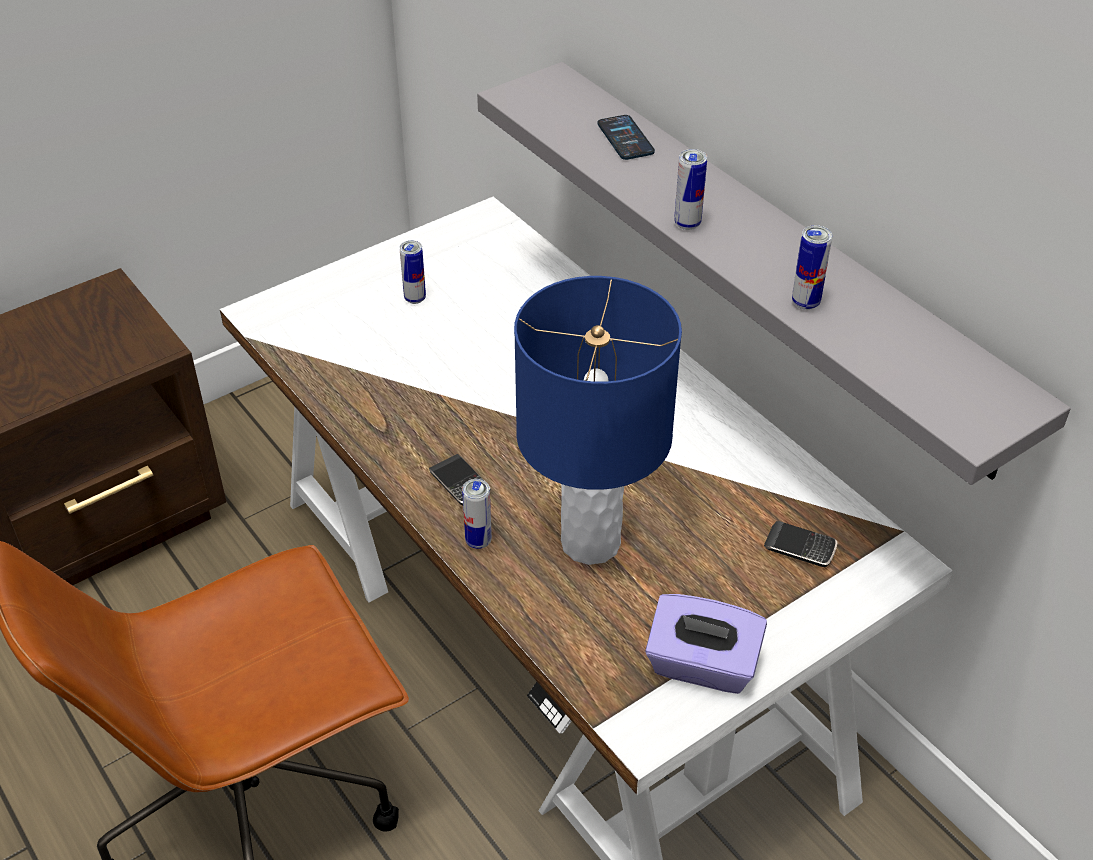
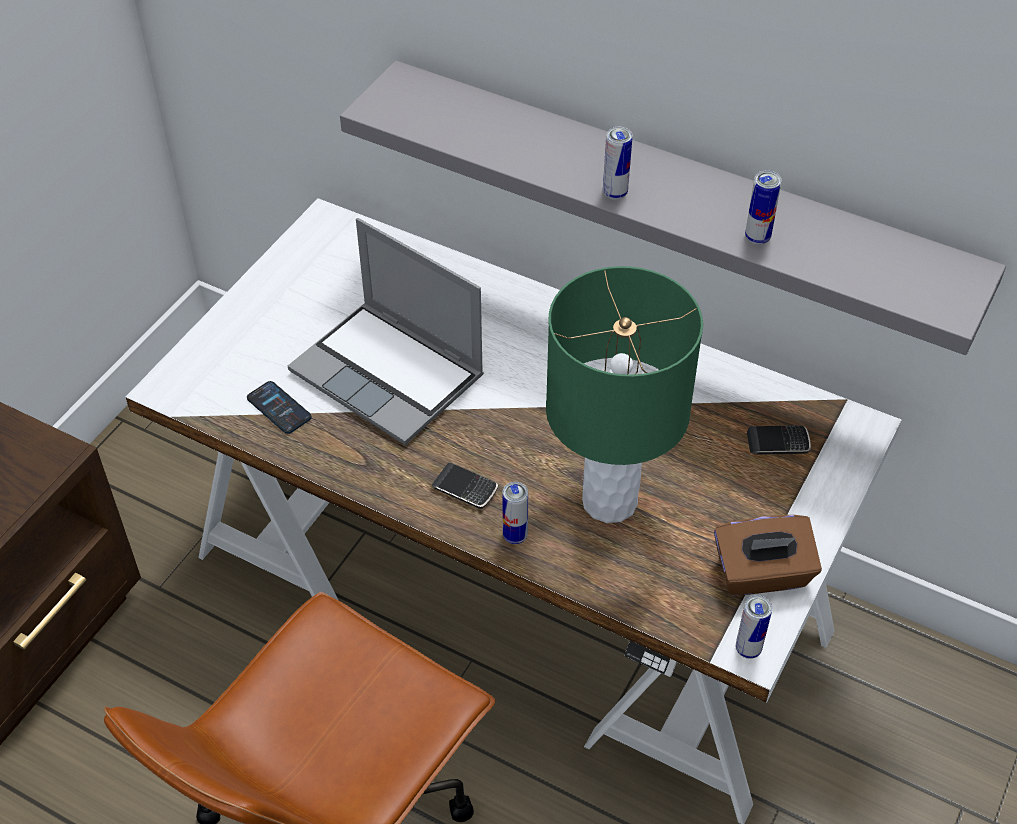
camera: 25 degrees left, 5 degrees up
(415, 298) = (310, 324): can -> can (748, 649)
(458, 362) = (390, 374): none -> laptop
(591, 542) = (610, 501): blue table lamp -> green table lamp
(625, 138) = (506, 124): phone -> phone (279, 408)
(701, 666) = (762, 574): purple tissue box -> brown tissue box

